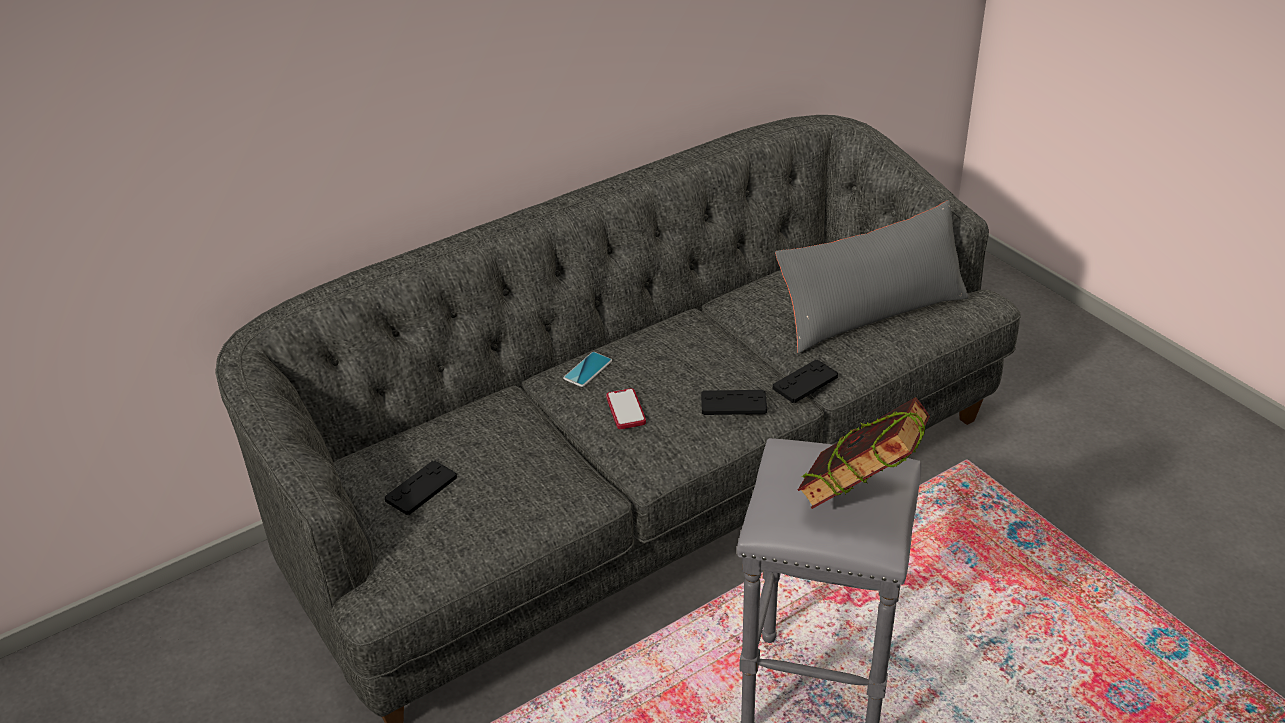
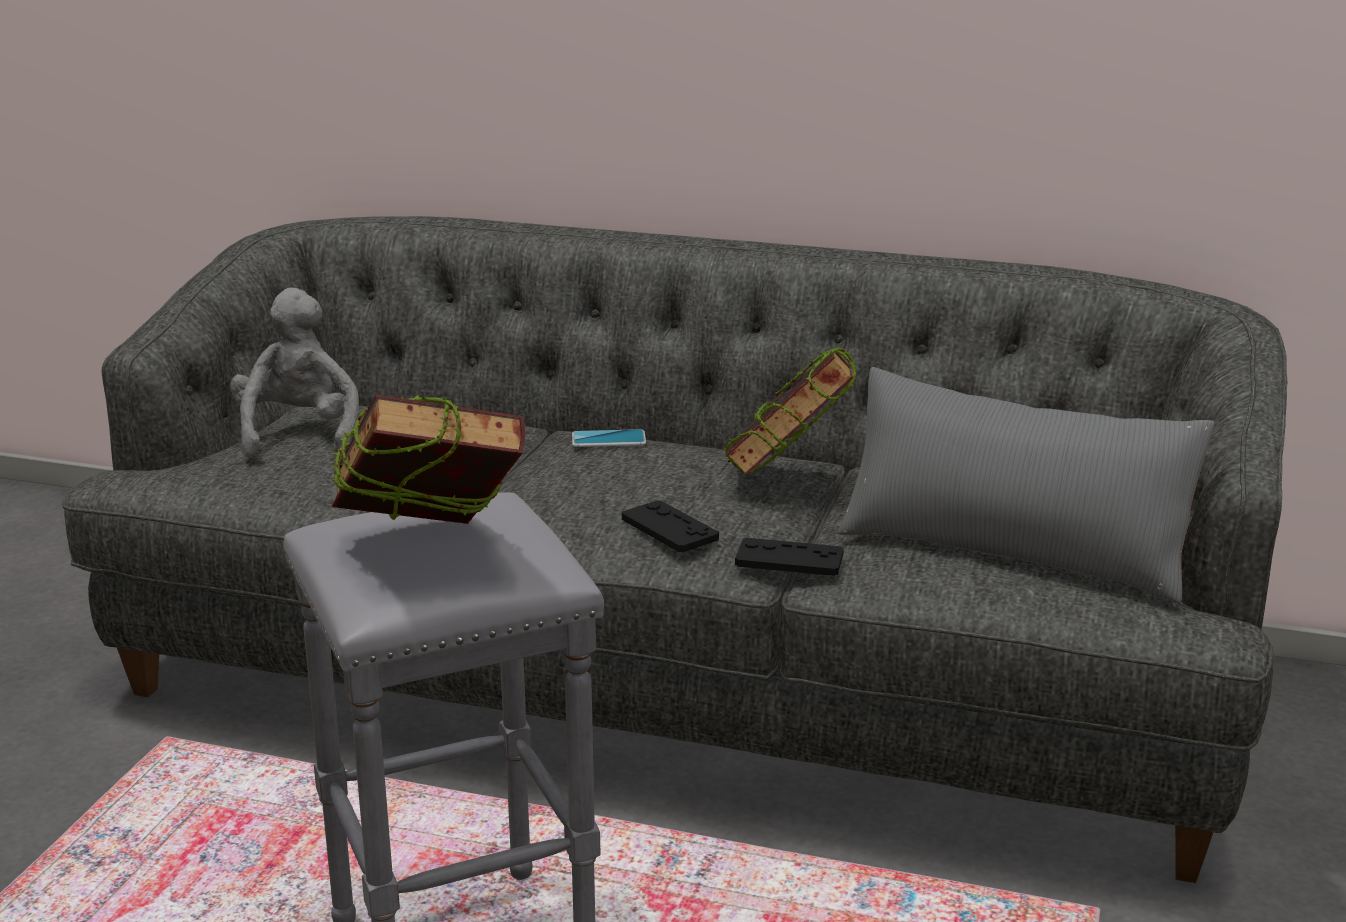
camera: 50 degrees right, 15 degrees down
(421, 489) = (299, 435): black game controller -> grey plush toy
(626, 410) = (564, 478): phone -> none
(709, 333) = (788, 476): none -> book

